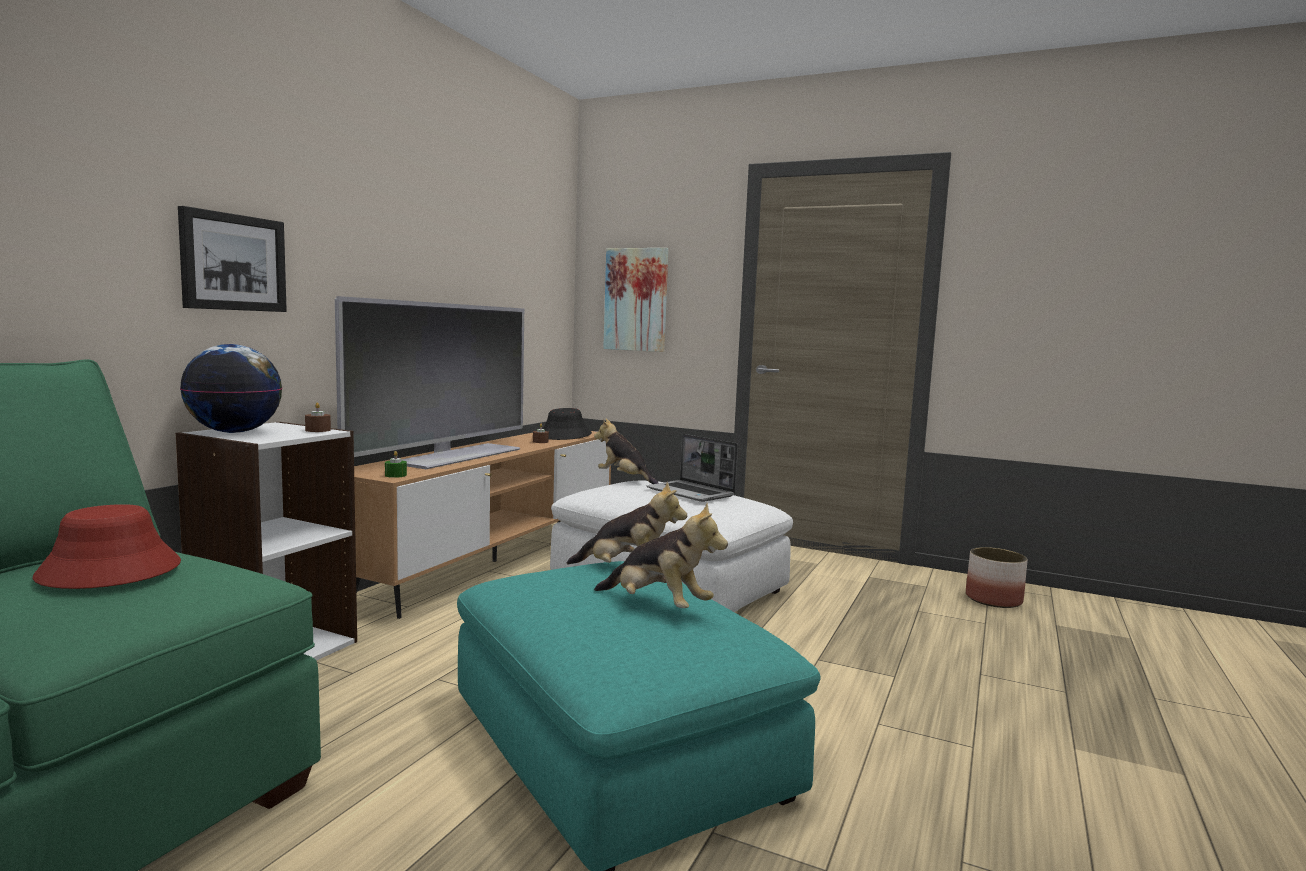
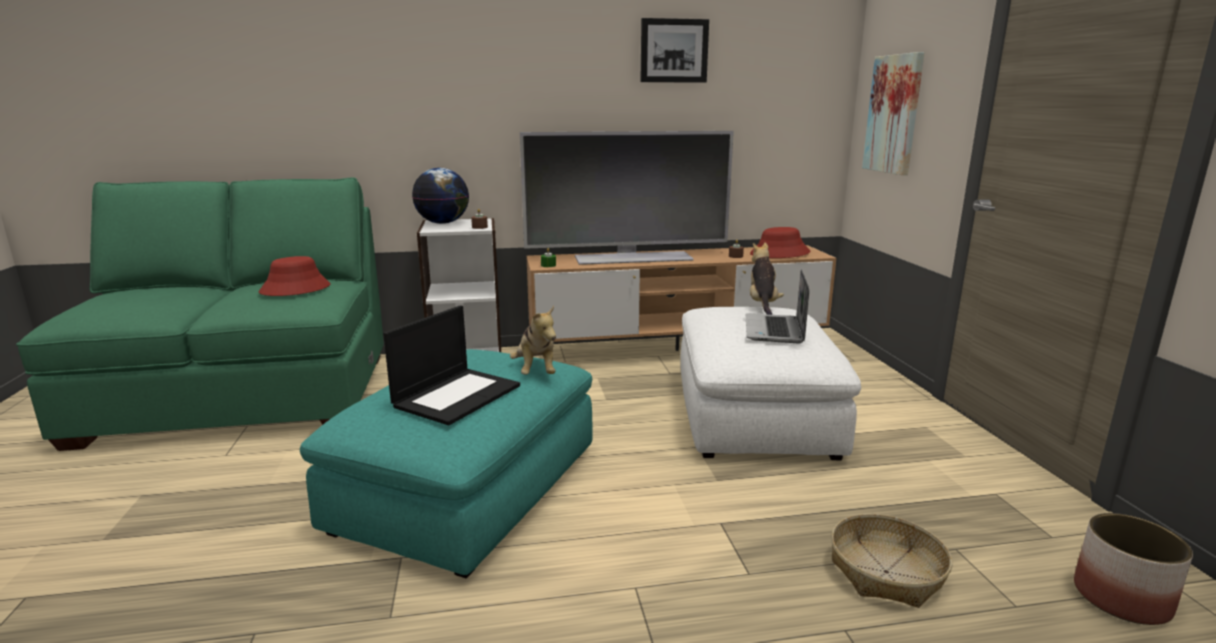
camera: 55 degrees right, 10 degrees up
(233, 262) = (461, 112): picture -> picture (673, 51)
(565, 435) = (780, 253): black hat -> red hat
(657, 606) = (457, 395): plush toy -> laptop
(927, 637) = (886, 572): none -> basket

